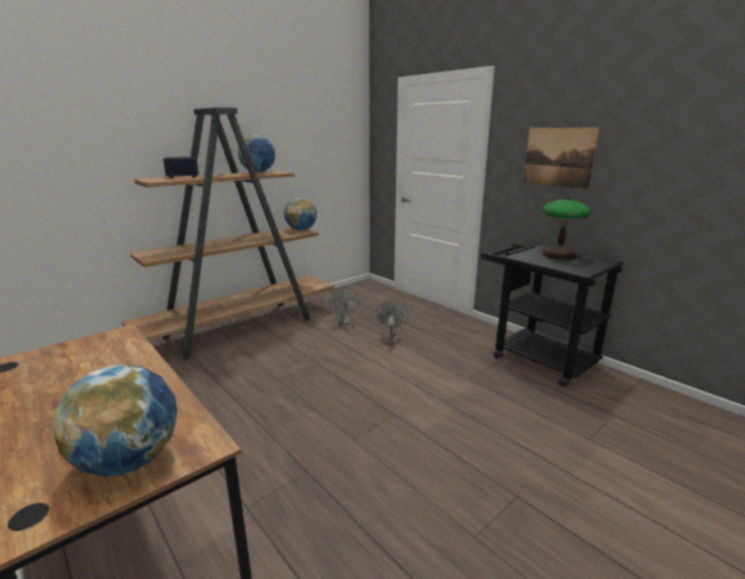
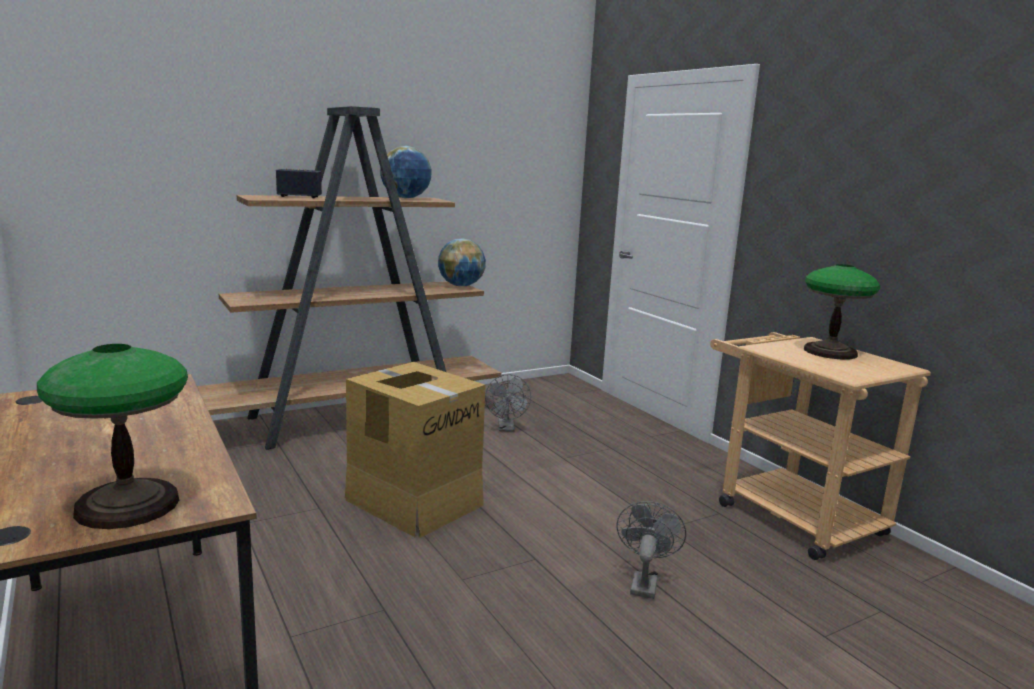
camera: 10 degrees right, 5 degrees down
(129, 460) = (128, 504): globe -> table lamp
(301, 385) = (414, 501): none -> cardboard box
(391, 339) = (568, 459): grey fan -> grey fan (644, 582)
(536, 357) = (788, 513): black cart -> beige cart
(558, 157) = (842, 203): picture -> none

